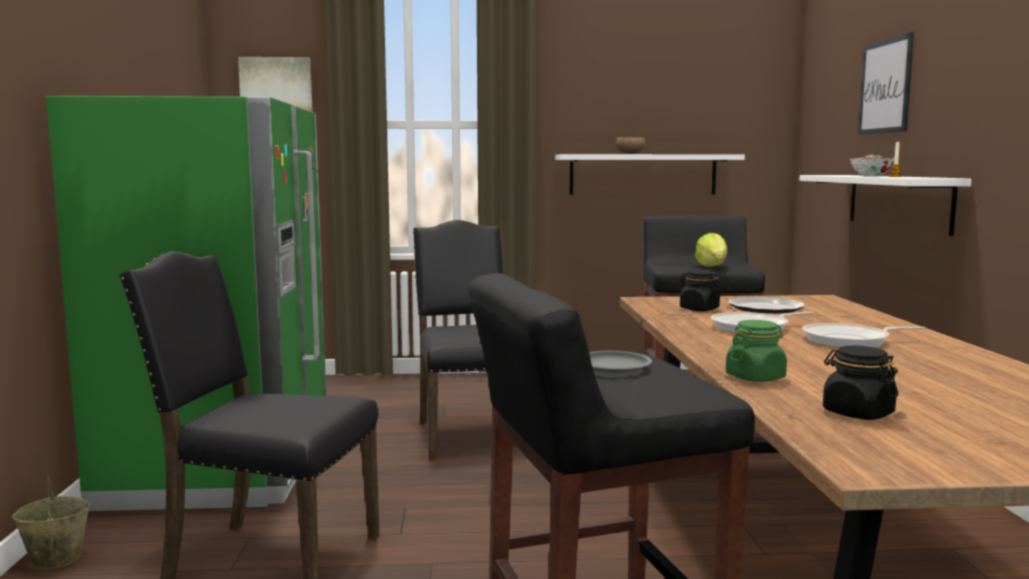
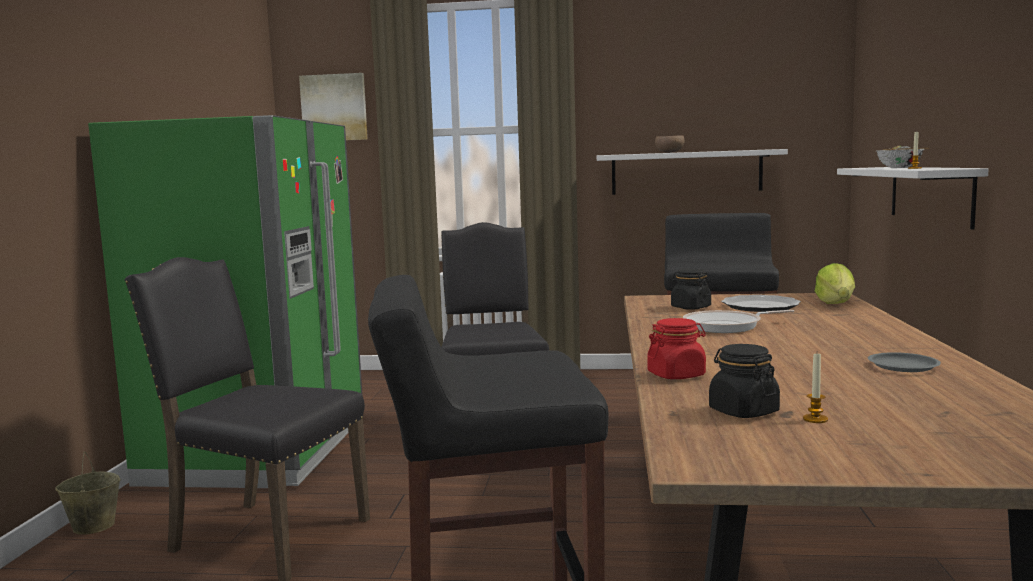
camera: 10 degrees right, 0 degrees up
(612, 366) = (508, 362): grey plate -> grey plate (902, 366)
(712, 267) = (728, 264): lettuce -> lettuce (836, 304)
(755, 377) = (676, 375): green jar -> red jar
(850, 341) = (814, 340): frying pan -> none
(885, 86) = (919, 73): picture -> none
(932, 419) = (815, 419): none -> candle

